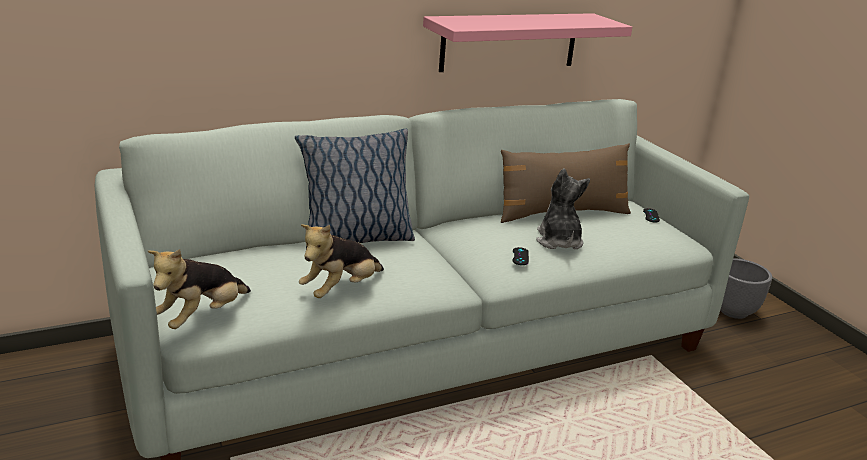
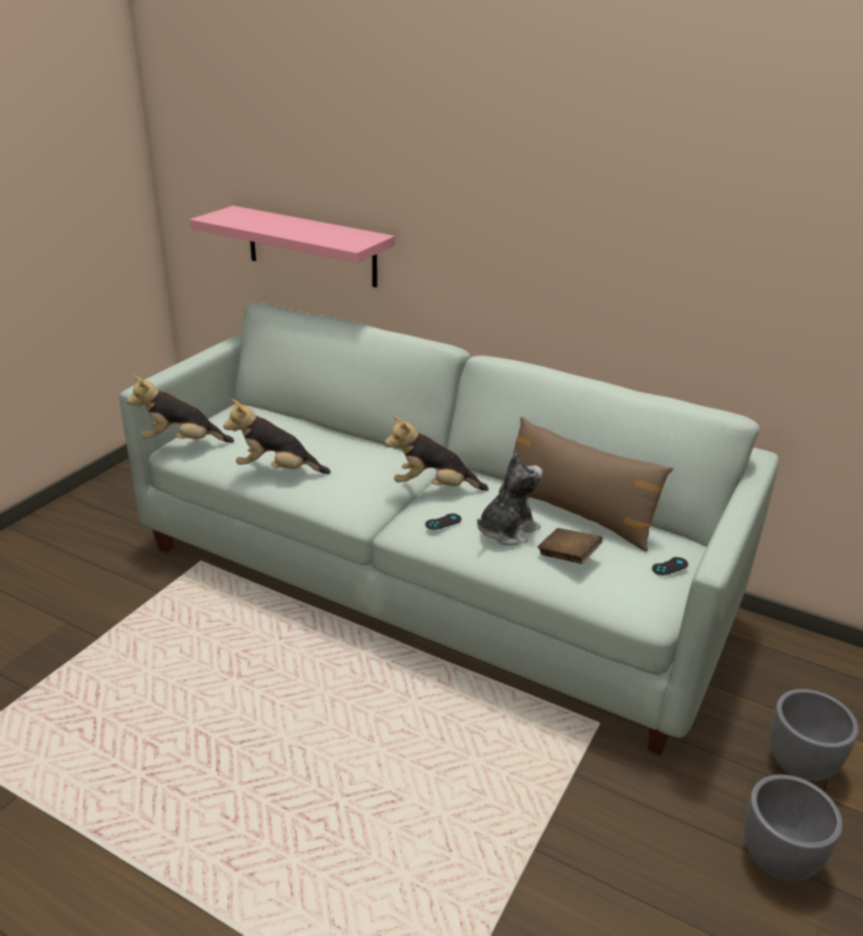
camera: 55 degrees right, 5 degrees up
(355, 239) = (366, 446): pillow -> none
(463, 241) = (433, 487): none -> plush toy
(509, 42) = (632, 308): pink shelf -> pink shelf (311, 246)
(614, 236) = (568, 557): none -> brown book
(800, 358) = (777, 860): none -> grey planter

